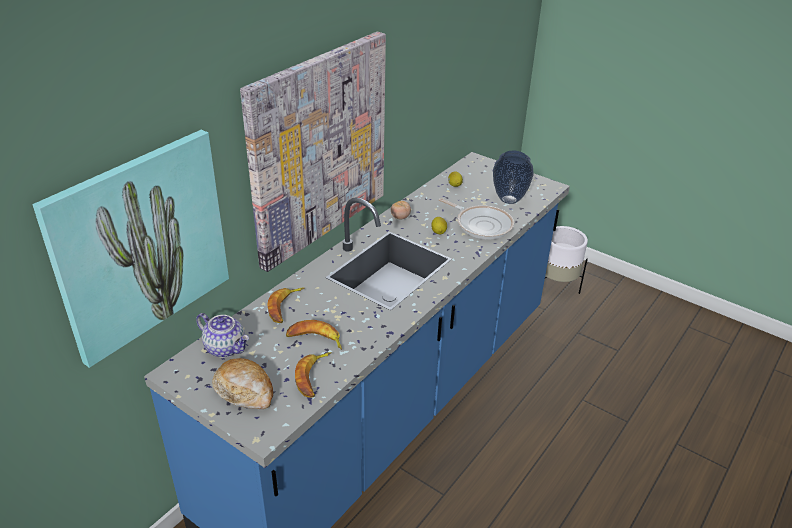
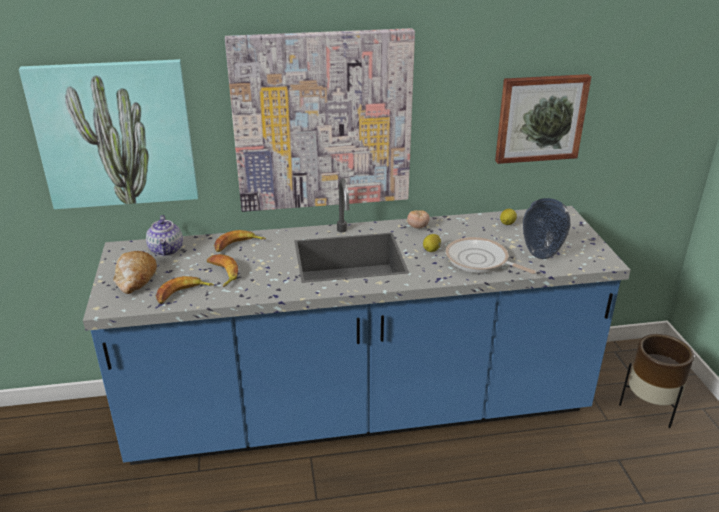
camera: 45 degrees right, 5 degrees down
(451, 84) = (540, 118): none -> picture
(481, 224) = (480, 261): frying pan -> frying pan turned 135 degrees clockwise
(557, 287) = (649, 408): white planter -> brown planter

